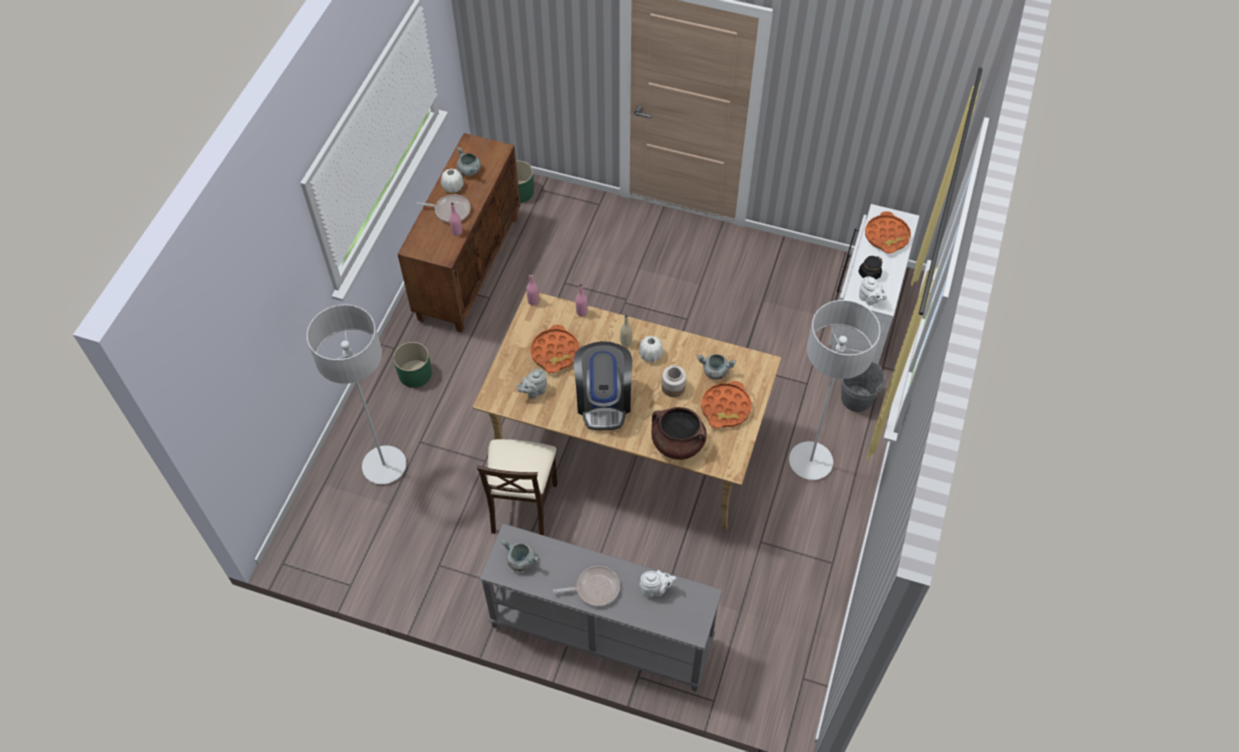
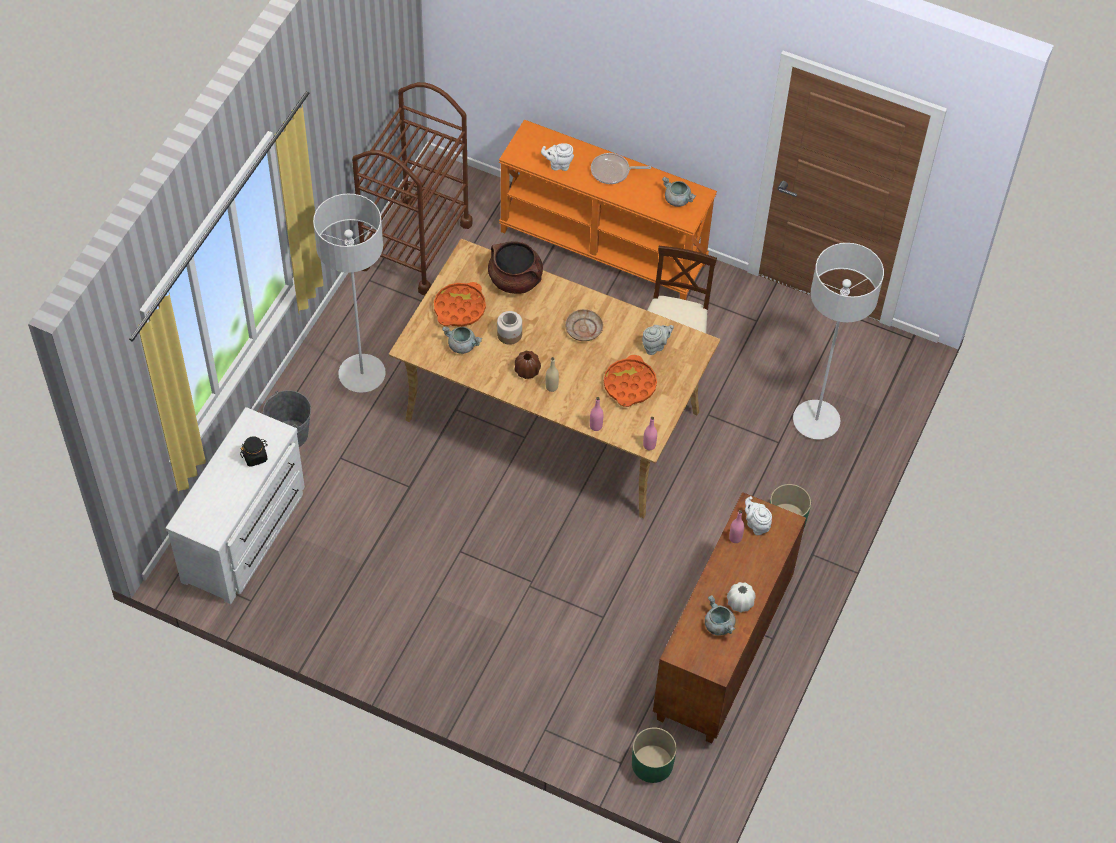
camera: 175 degrees left, 0 degrees up
(450, 211) = (743, 568): frying pan -> none
(600, 634) = (604, 246): grey console table -> orange console table
(603, 400) = (583, 329): coffee machine -> beige plate
(650, 354) = (527, 371): white vase -> brown vase
(797, 610) = (415, 245): none -> brown cart
(869, 299) = (265, 427): white teapot -> white teapot (756, 525)
(887, 236) = (216, 503): orange tray -> none

